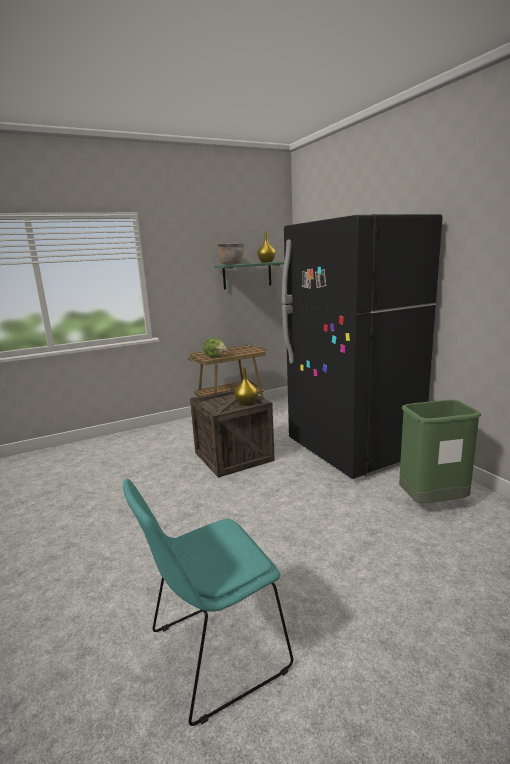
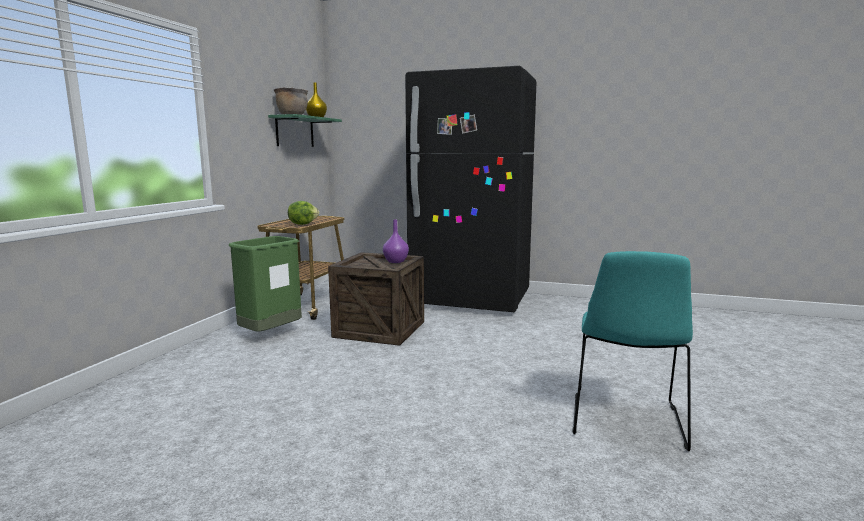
camera: 45 degrees left, 5 degrees down
(246, 403) = (396, 261): yellow vase -> purple vase
(432, 502) = (577, 312): green trash can -> green trash can (271, 335)

